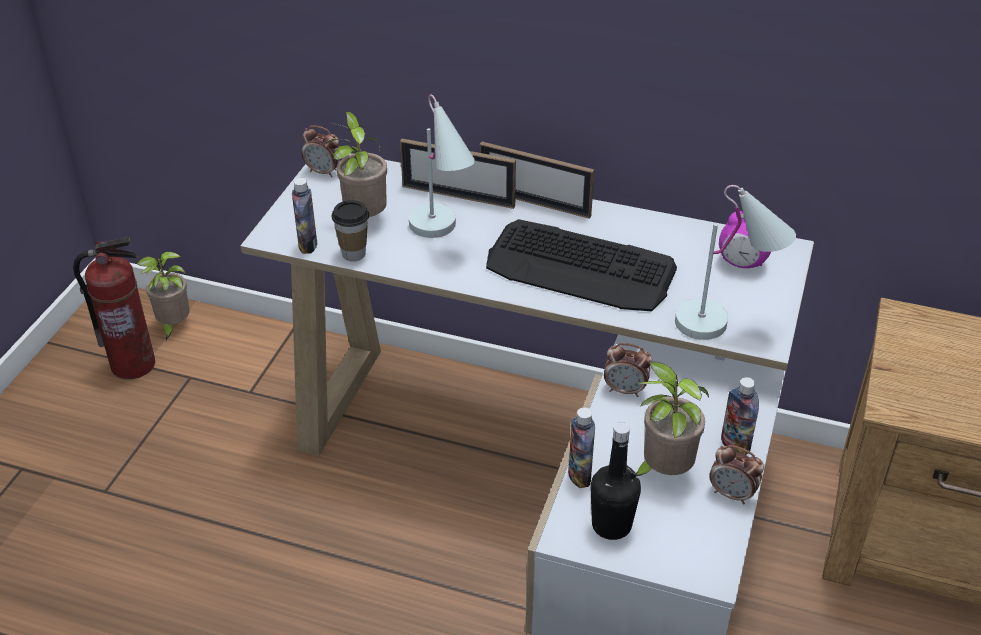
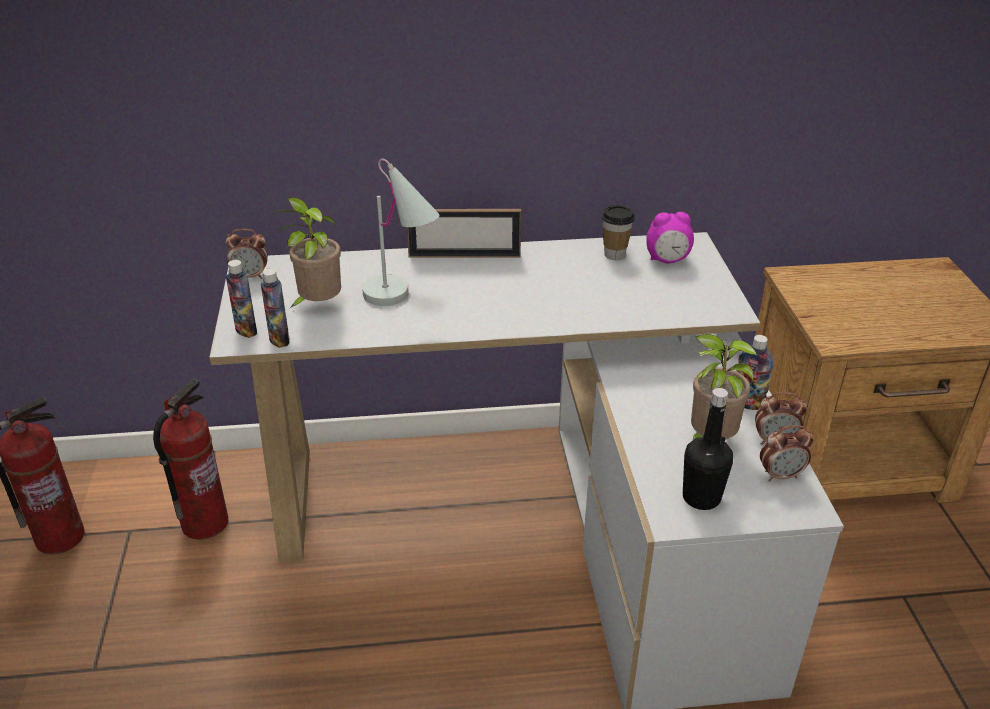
camera: 25 degrees left, 5 degrees down
(173, 326) = (85, 489): potted plant -> none
(254, 391) = (204, 523): none -> fire extinguisher
(354, 254) = (330, 335): cup -> cup (614, 255)
(458, 196) = (393, 266): picture frame -> none
(579, 475) = (645, 466): bottle -> bottle (246, 330)
(580, 268) = (542, 296): keyboard -> none
(625, 390) = (630, 387): alarm clock -> alarm clock (780, 475)
(725, 324) = (691, 307): white table lamp -> none

